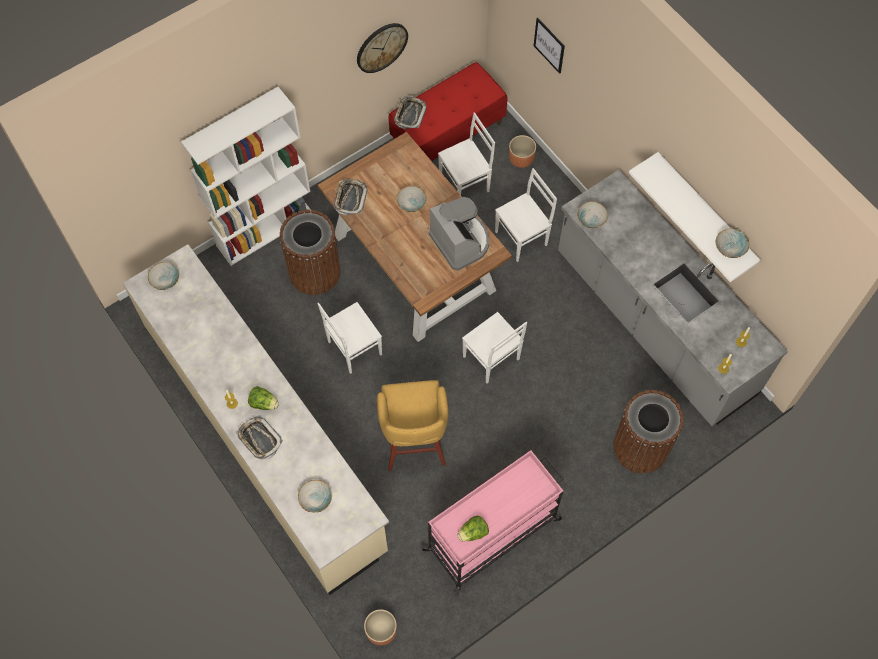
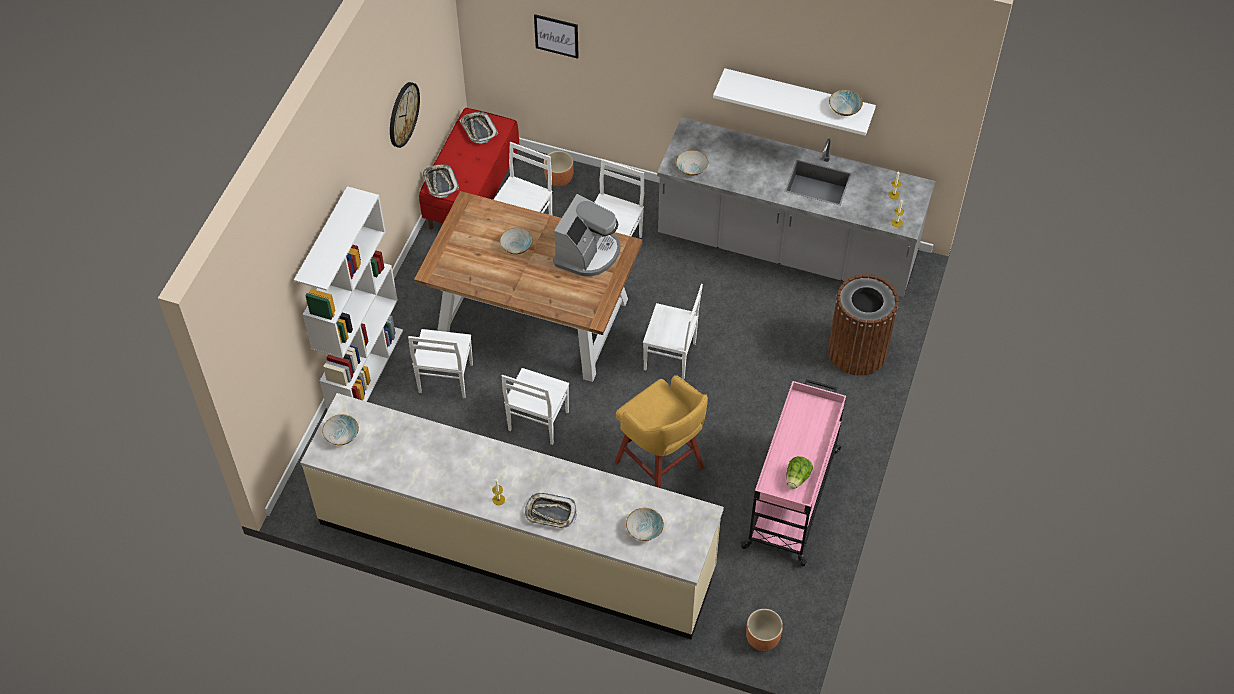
camera: 35 degrees left, 10 degrees down
(264, 403) = (528, 481): lettuce -> none
(314, 272) = (445, 379): brown trash can -> white chair
(350, 198) = (455, 273): tray -> tray (478, 129)
(460, 241) = (588, 253): coffee machine -> coffee machine turned 90 degrees clockwise

